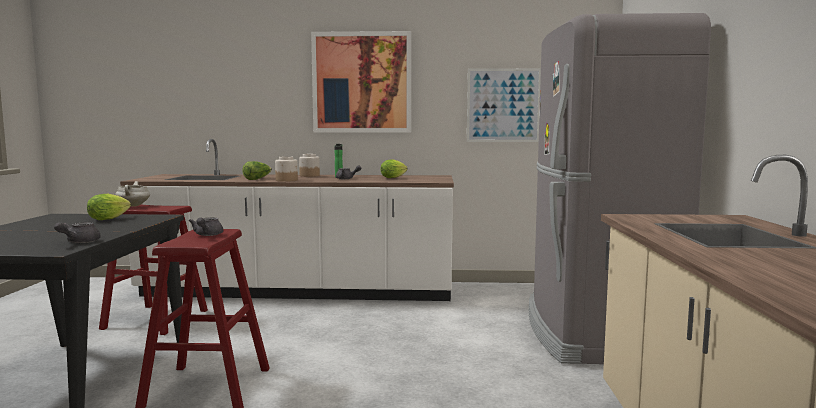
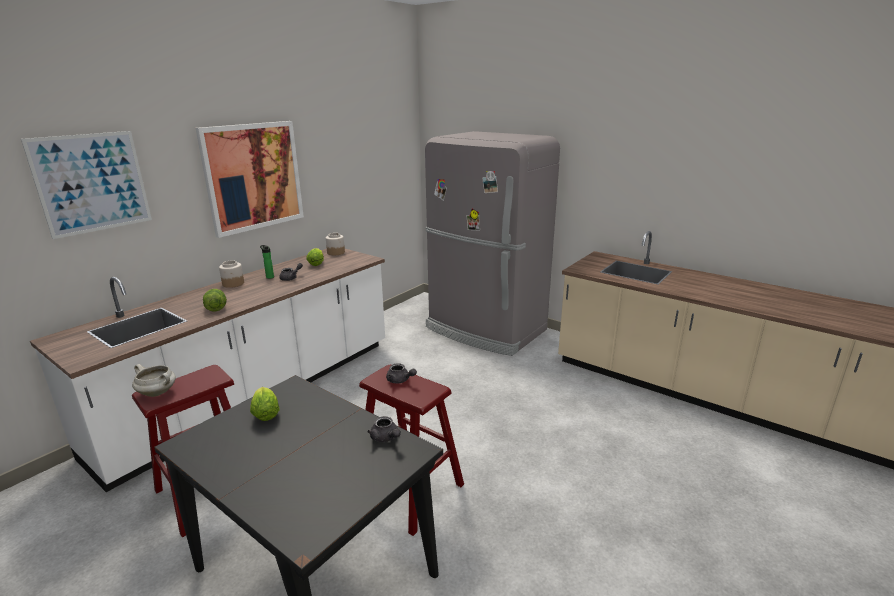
camera: 55 degrees left, 15 degrees up
(287, 180) = (254, 299): jar -> jar (336, 252)
(503, 105) = (361, 179): picture -> picture (92, 183)

